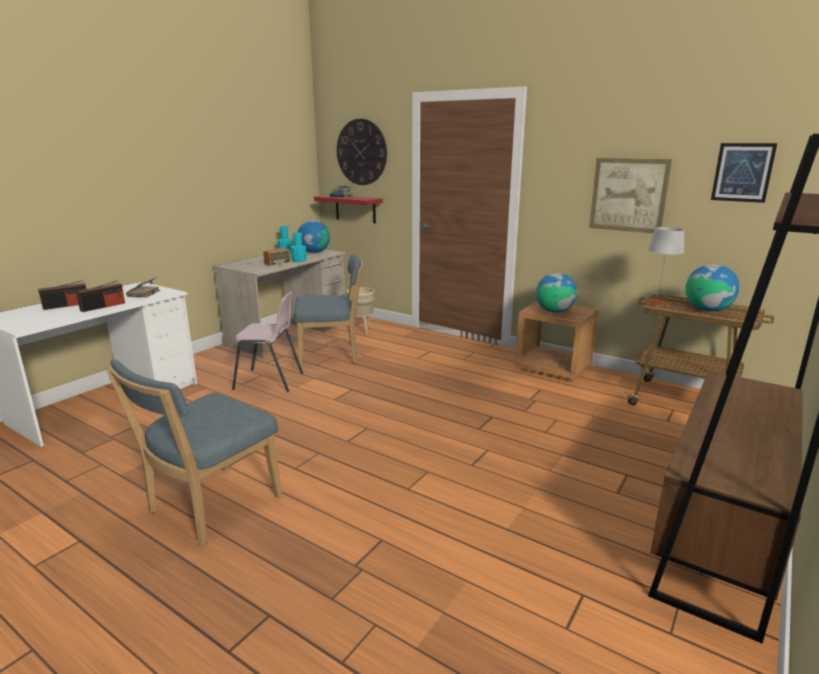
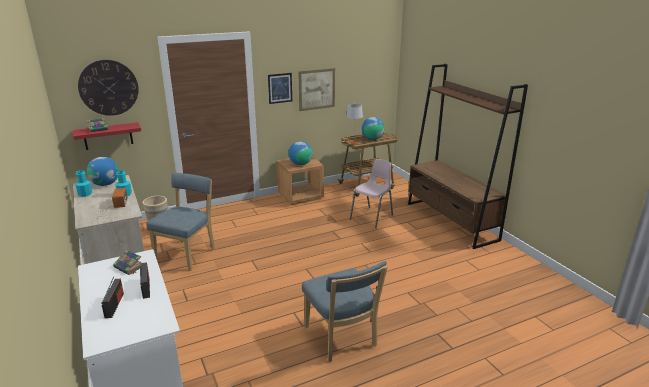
camera: 60 degrees left, 5 degrees up
(269, 381) = (198, 288): pink chair -> pink chair (372, 217)
(742, 172) = (363, 70): picture -> picture (280, 88)

